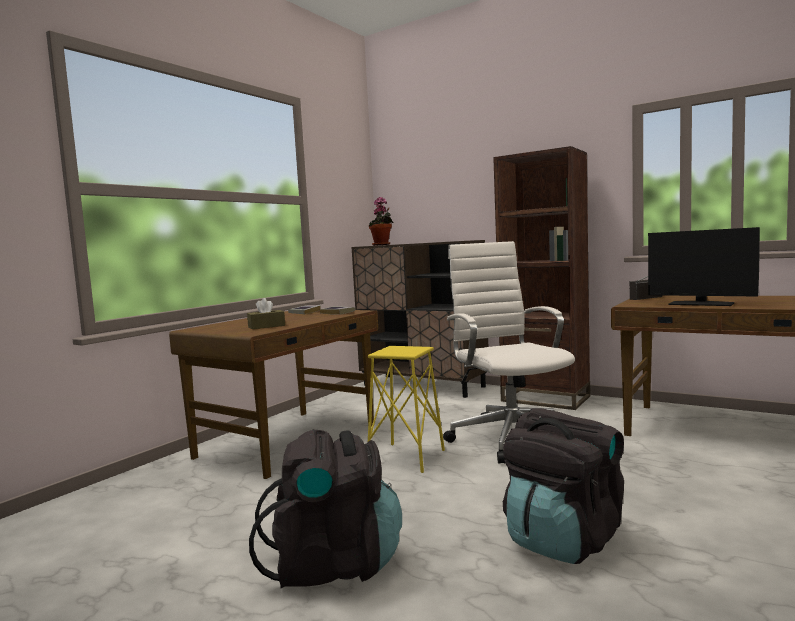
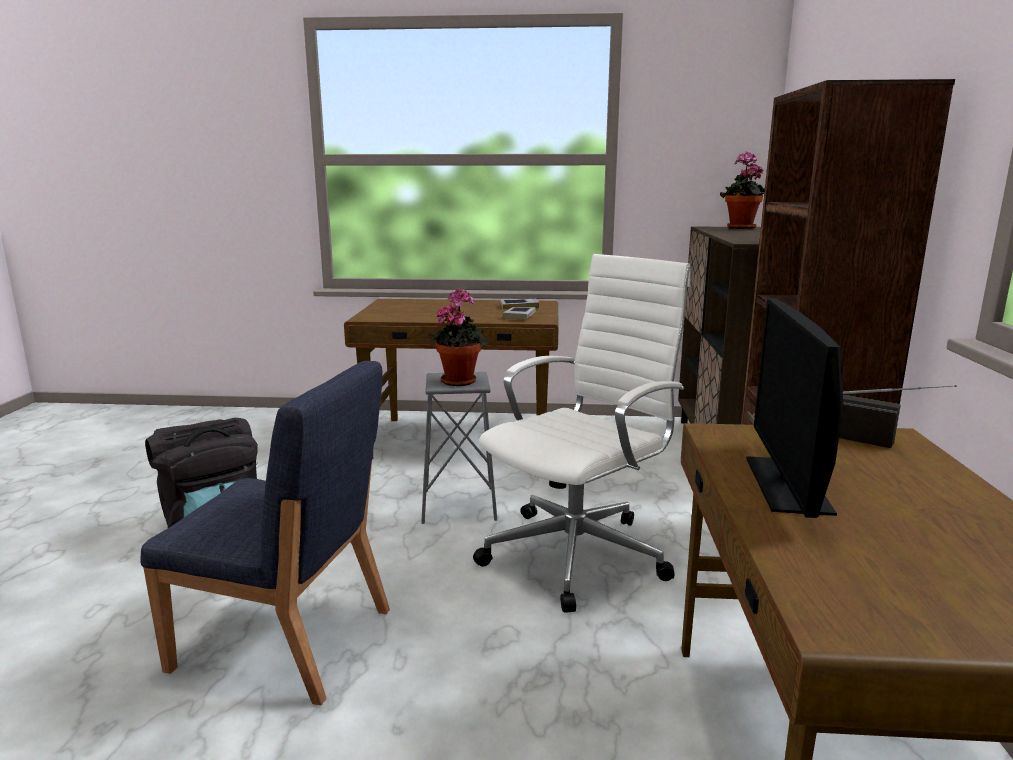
camera: 60 degrees right, 10 degrees up
(266, 326) = (408, 314): brown tissue box -> none
(403, 350) = (460, 380): none -> potted plant
(406, 457) = (458, 505): yellow stool -> grey stool
(563, 539) = (285, 640): black backpack -> blue chair

